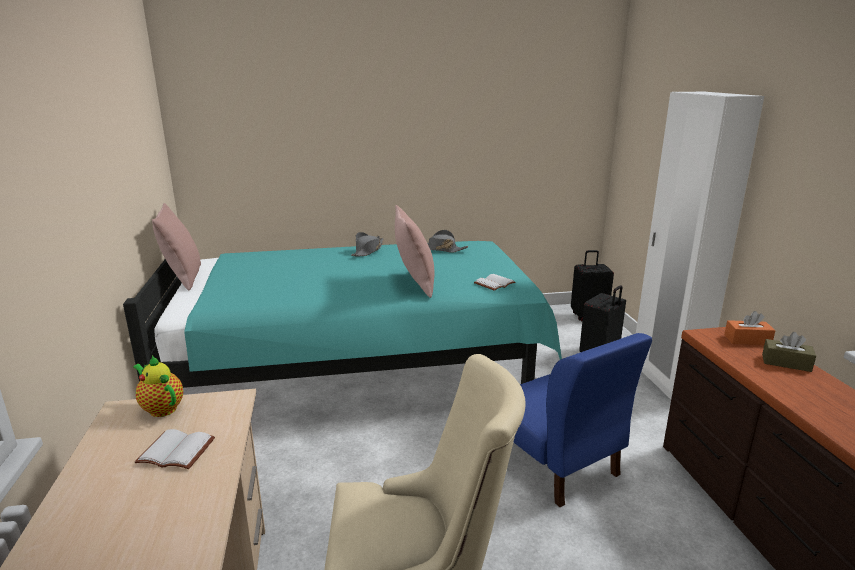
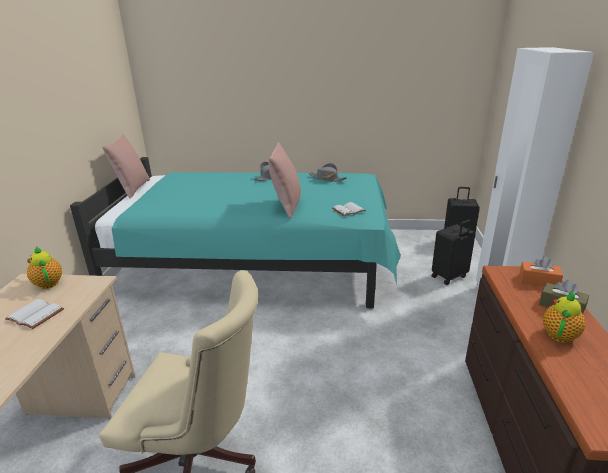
camera: 15 degrees right, 5 degrees up
(557, 464) = (368, 361): blue chair -> none
(803, 389) = (560, 334): none -> teapot

